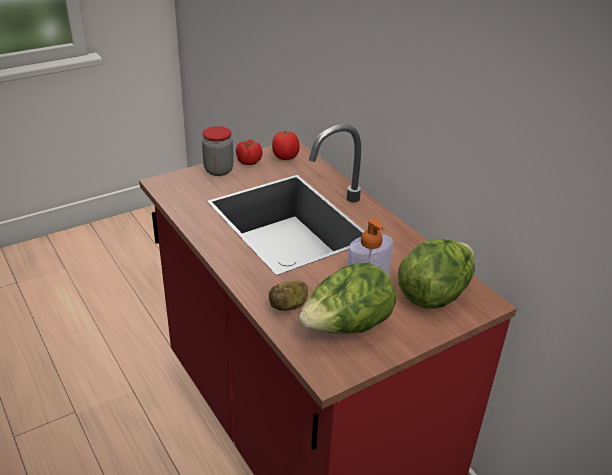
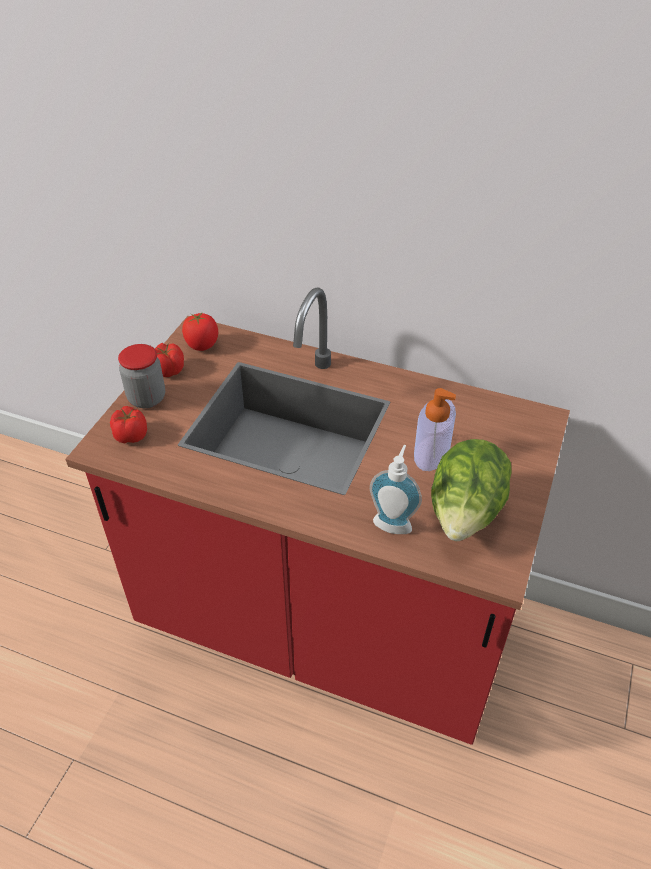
camera: 35 degrees left, 10 degrees up
(187, 184) = (131, 435): none -> tomato
(289, 305) = (393, 522): potato -> soap dispenser
(434, 294) = (498, 433): lettuce -> none

